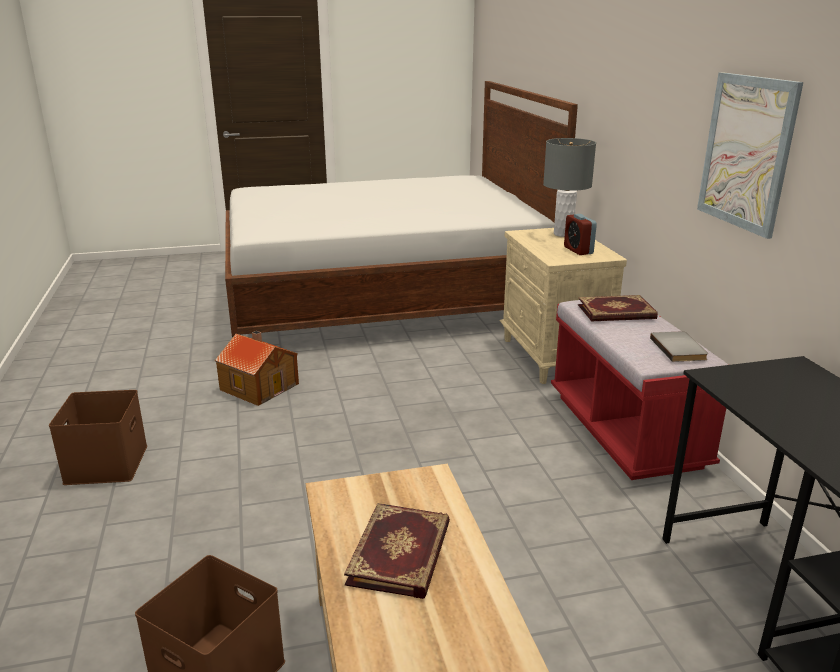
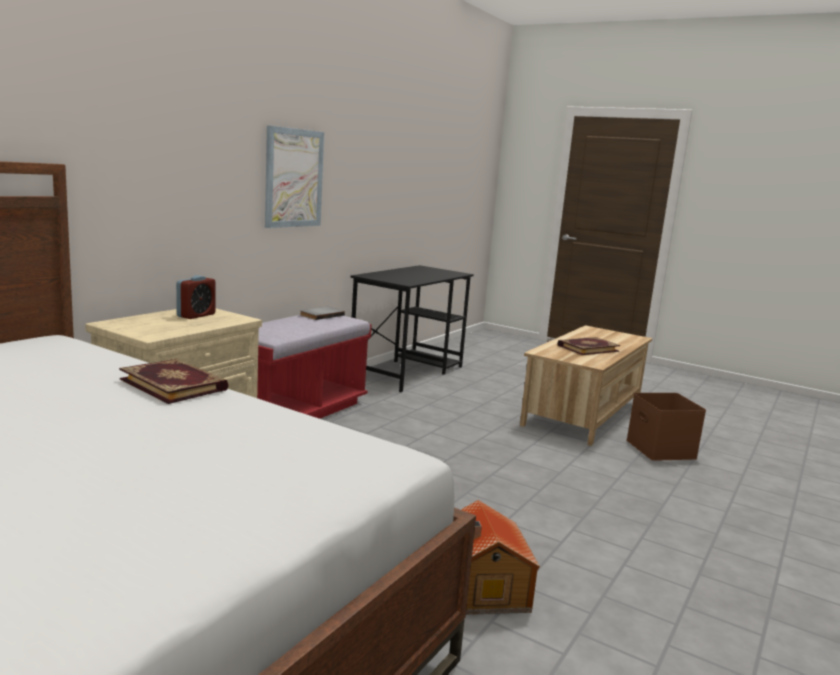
camera: 135 degrees left, 10 degrees down
(105, 463) = (711, 586): brown storage box -> none
(563, 234) = (134, 323): grey table lamp -> none
(616, 312) = (279, 328): book -> book (175, 384)

